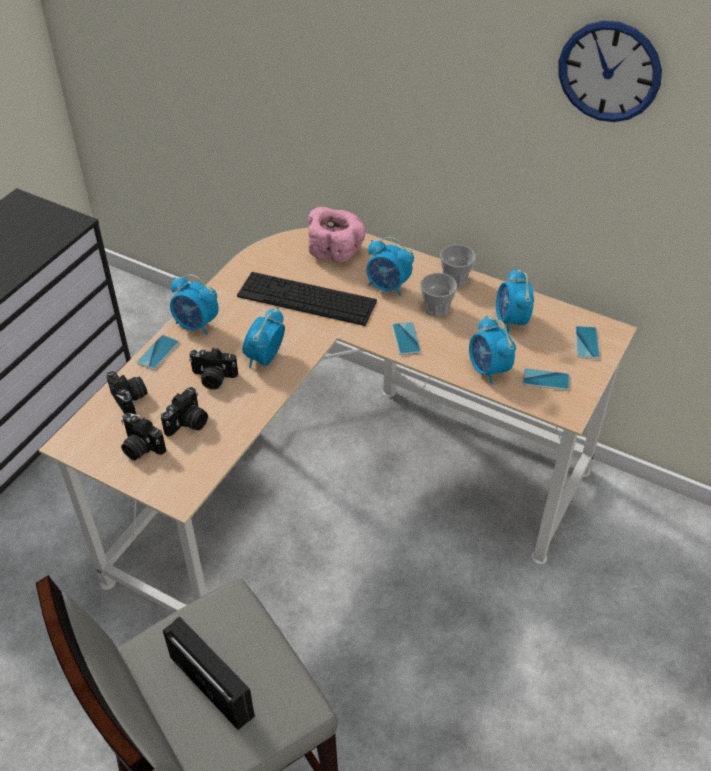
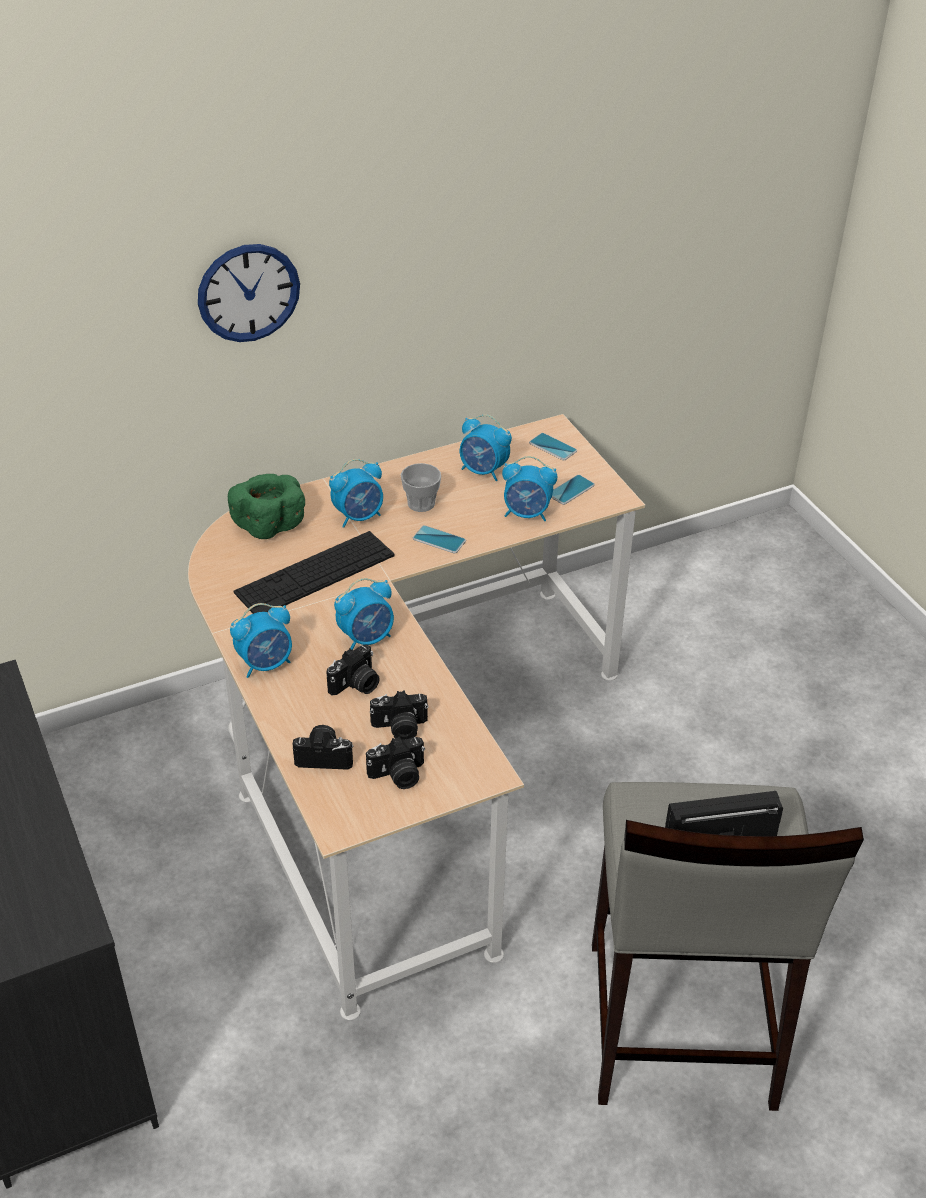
camera: 55 degrees left, 5 degrees down
(158, 353) = (276, 708): phone -> none
(188, 423) = (400, 728): camera -> camera turned 105 degrees clockwise
(265, 358) = (367, 638): alarm clock -> alarm clock turned 90 degrees counterclockwise
(335, 251) = (269, 524): pink bowl -> green bowl
(455, 279) = (396, 474): cup -> none
(609, 71) = (489, 189): wall clock -> wall clock (248, 293)

